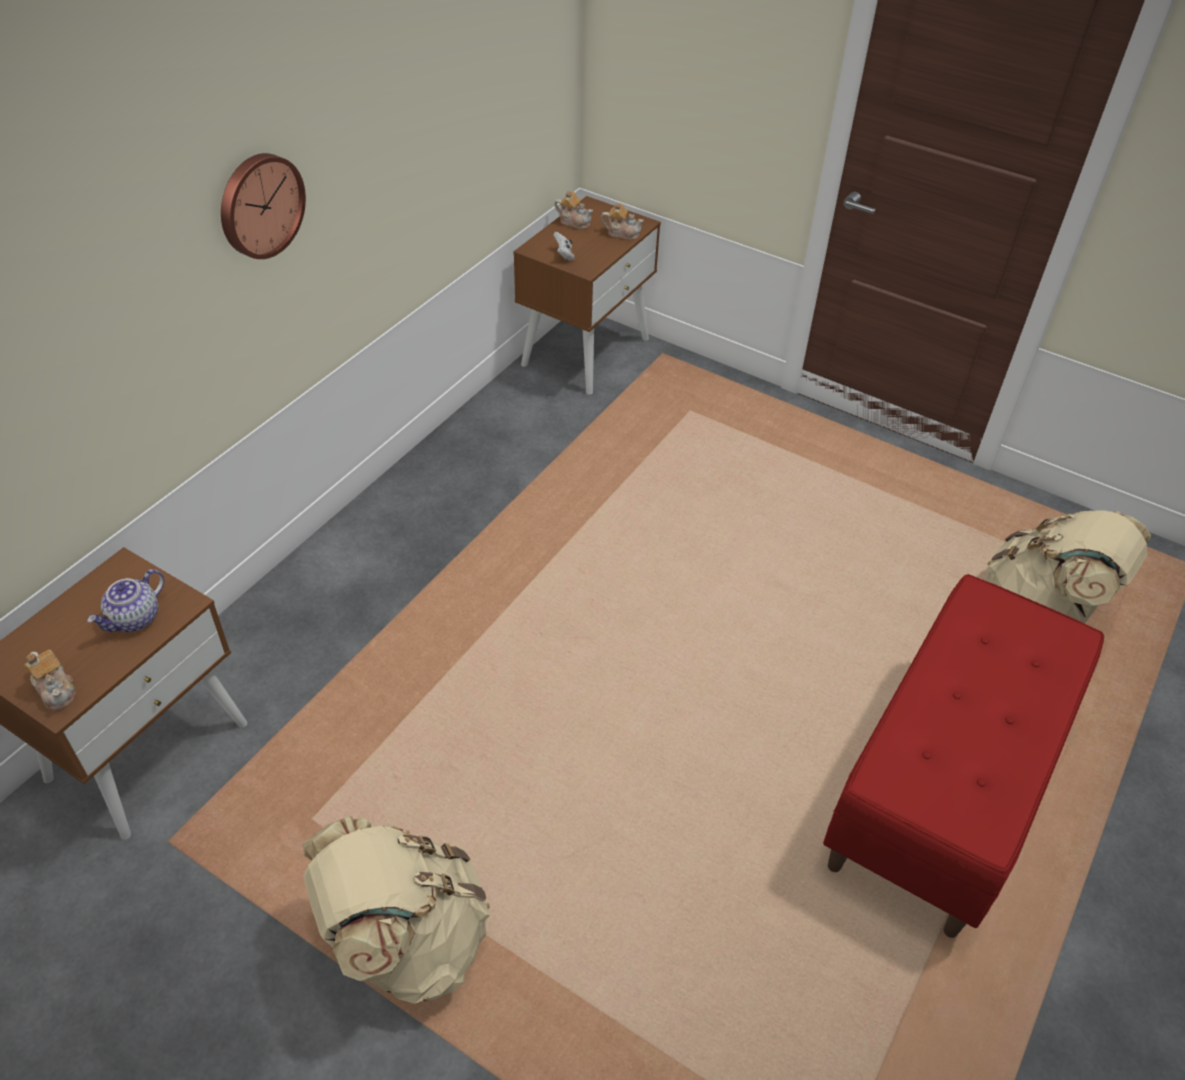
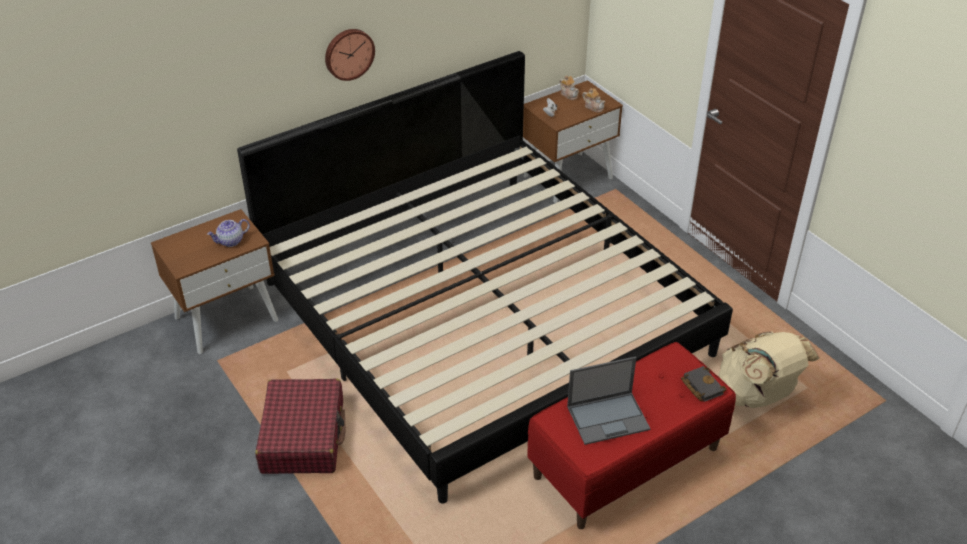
camera: 25 degrees right, 5 degrees down
(56, 690) = (184, 261): teapot -> none
(406, 940) = (303, 436): beige backpack -> red suitcase
(588, 608) = (483, 316): none -> bed
(965, 744) = (609, 417): none -> laptop
(1053, 639) = (701, 386): none -> black book

